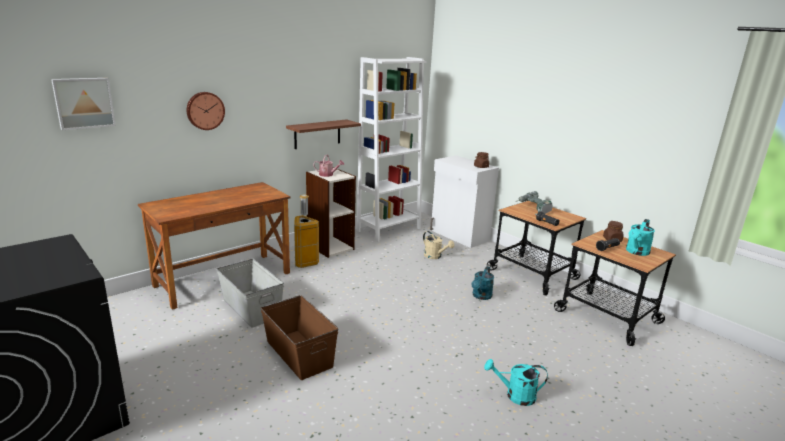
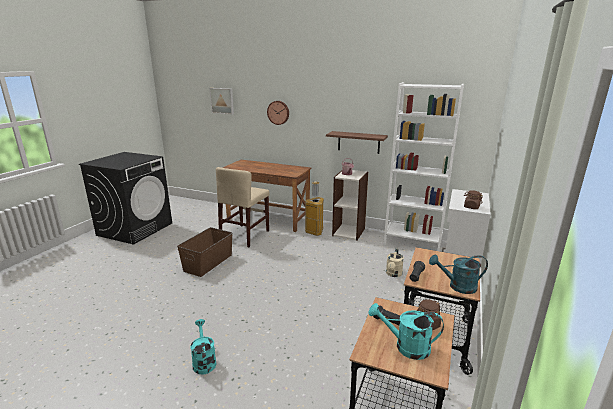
camera: 65 degrees right, 0 degrees up
(251, 308) = (245, 235): grey storage box -> beige chair
(481, 296) = (347, 313): turquoise watering can -> turquoise watering can (457, 286)
(533, 209) = (448, 263): power drill -> none

